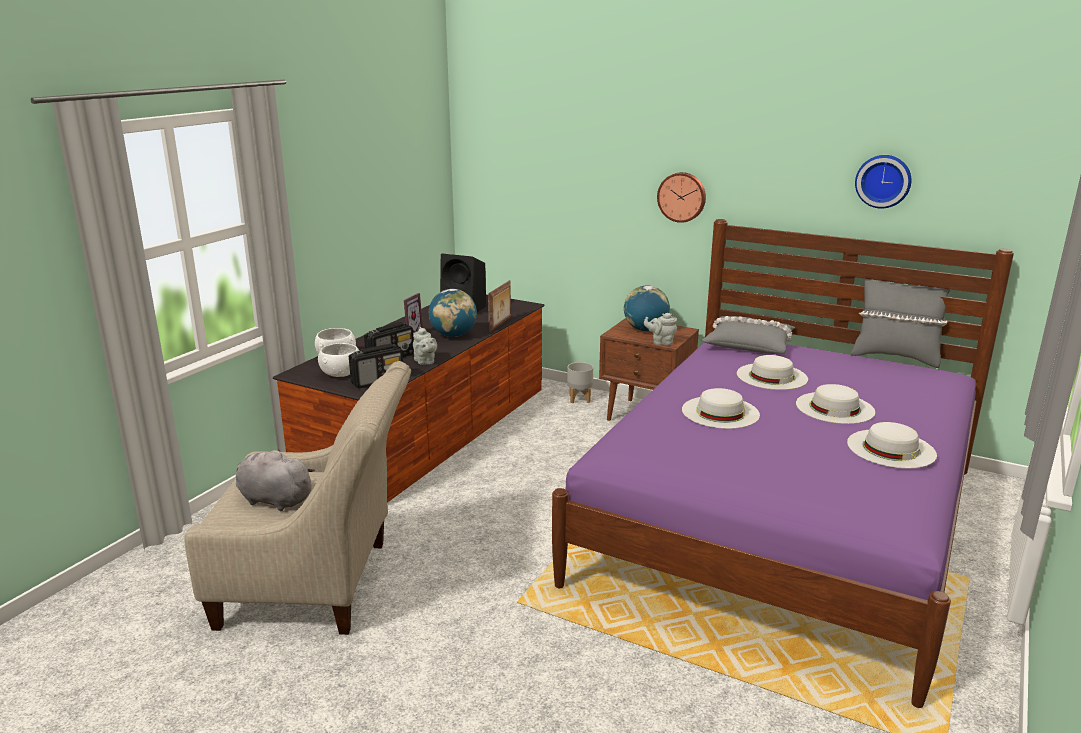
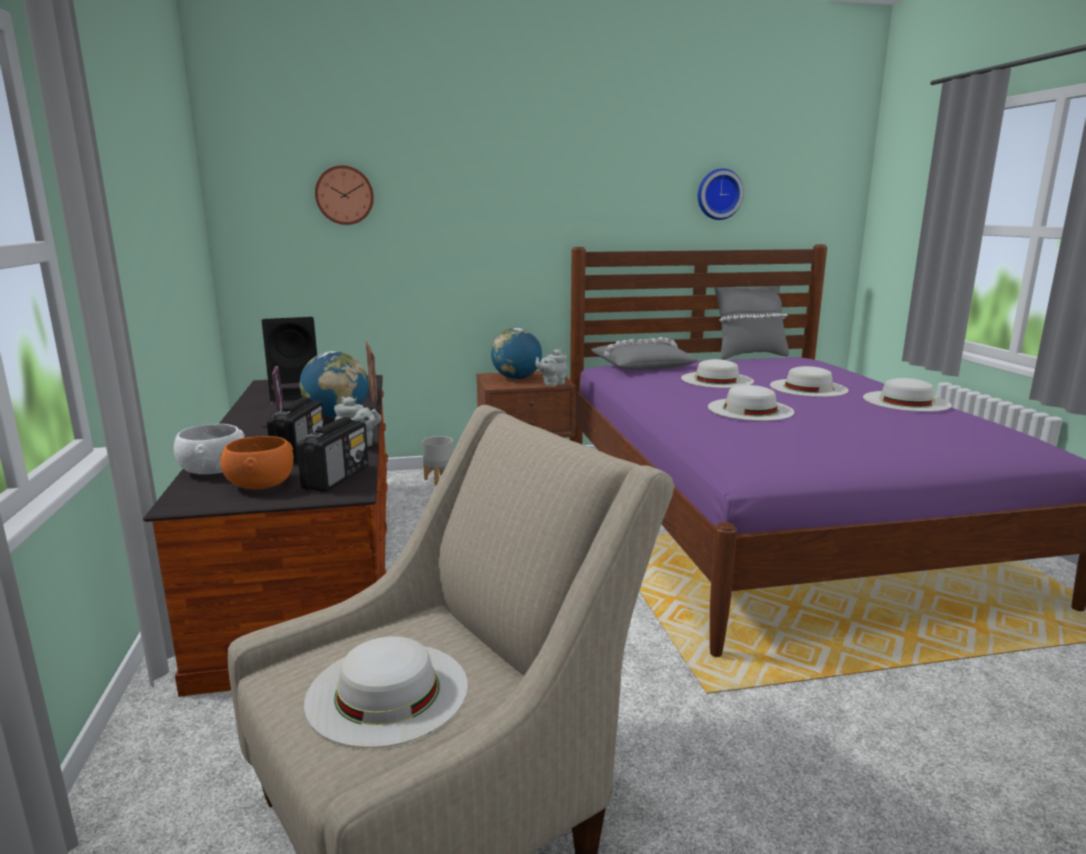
camera: 40 degrees left, 5 degrees down
(273, 499) = (387, 691): grey plush toy -> white hat
(340, 373) = (260, 484): white bowl -> orange bowl
(682, 197) = (528, 228): wall clock -> wall clock (344, 195)

